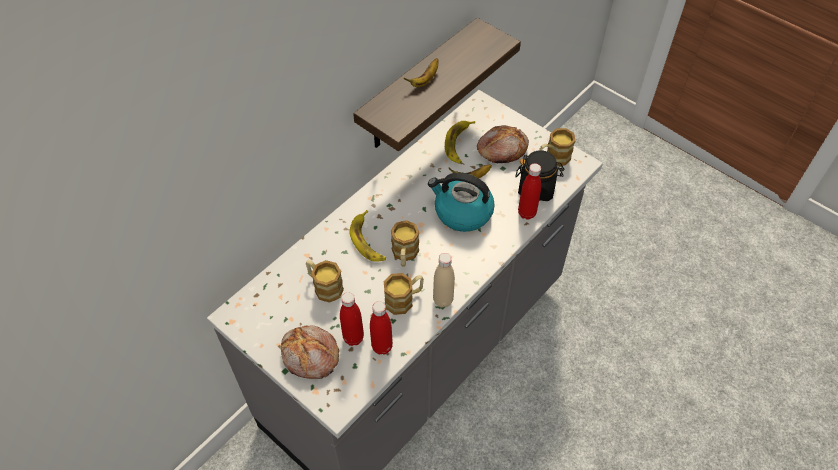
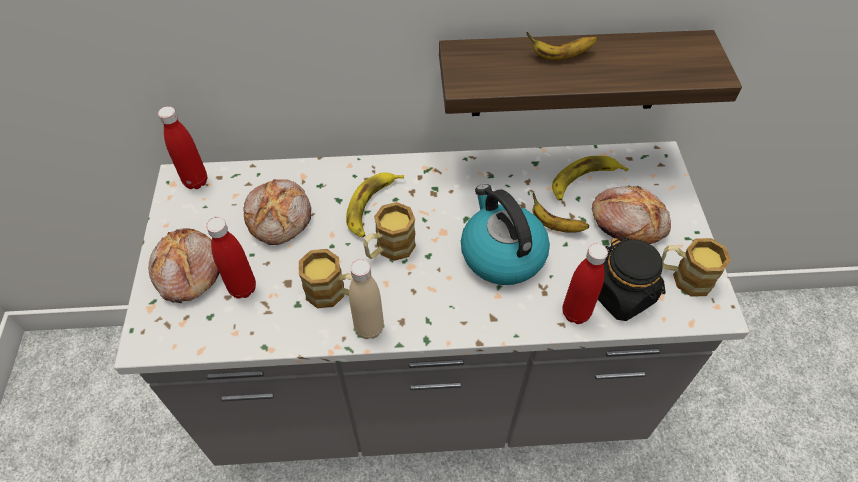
camera: 45 degrees right, 0 degrees up
(324, 286) = (280, 217): mug -> bread
(382, 346) = (255, 321): red bottle -> red bottle (196, 181)

